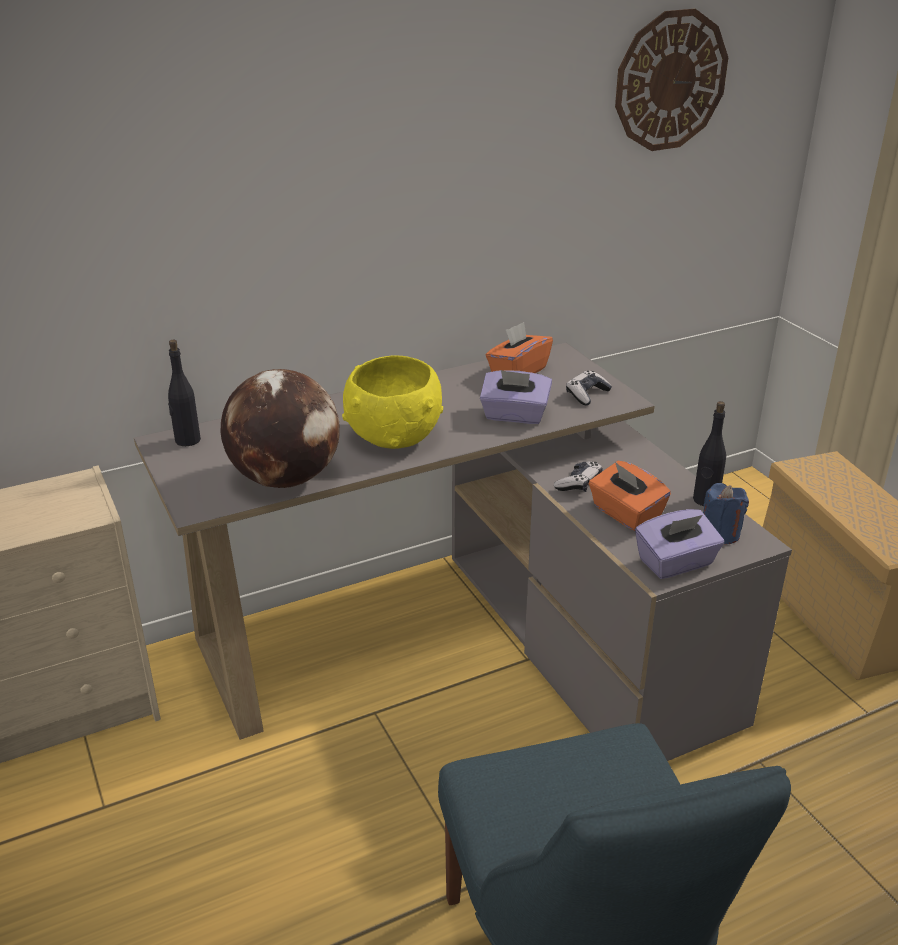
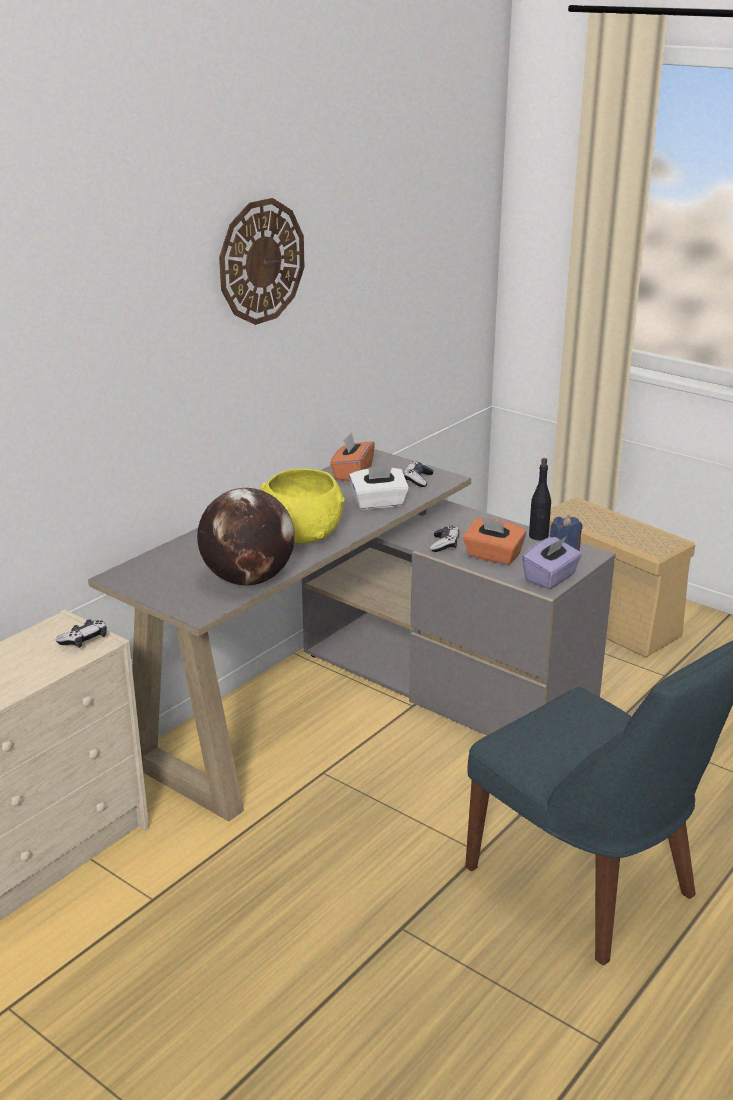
camera: 25 degrees left, 5 degrees down
(79, 507) = (84, 640): none -> game controller
(187, 440) = (137, 571): black bottle -> none
(514, 415) = (378, 503): purple tissue box -> white tissue box
(670, 81) = (416, 230): wall clock -> wall clock (261, 261)

